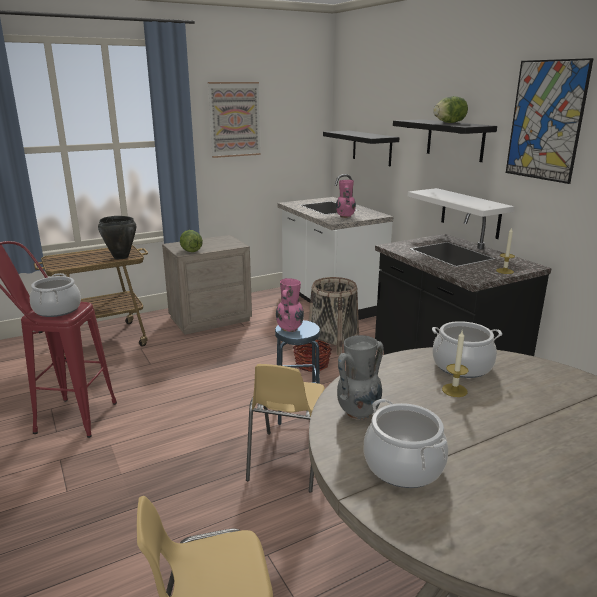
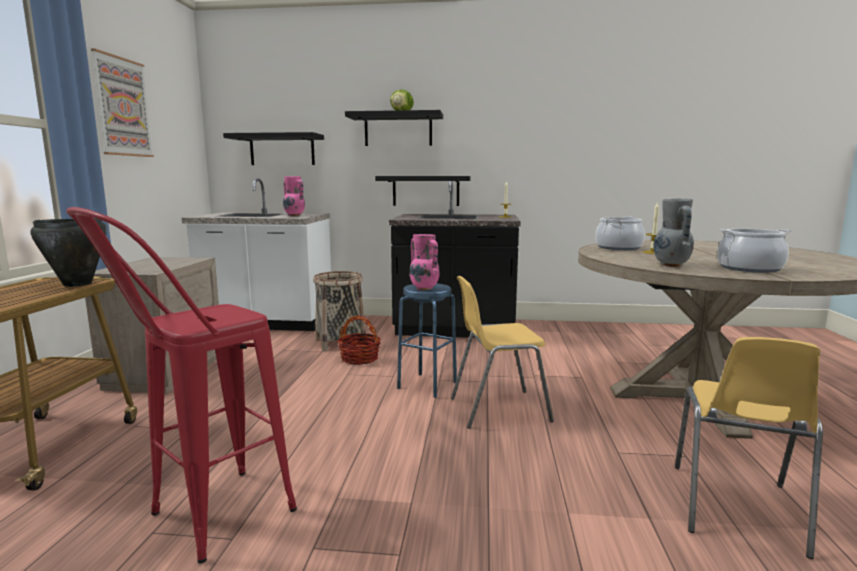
camera: 55 degrees left, 10 degrees down
(57, 310) = (207, 316): cooking pot -> none
(191, 251) = (154, 269): lettuce -> none
(288, 461) = (497, 409): yellow chair -> yellow chair turned 120 degrees clockwise
(470, 213) = (426, 190): white shelf -> black shelf
(546, 121) = (488, 107): picture -> none

